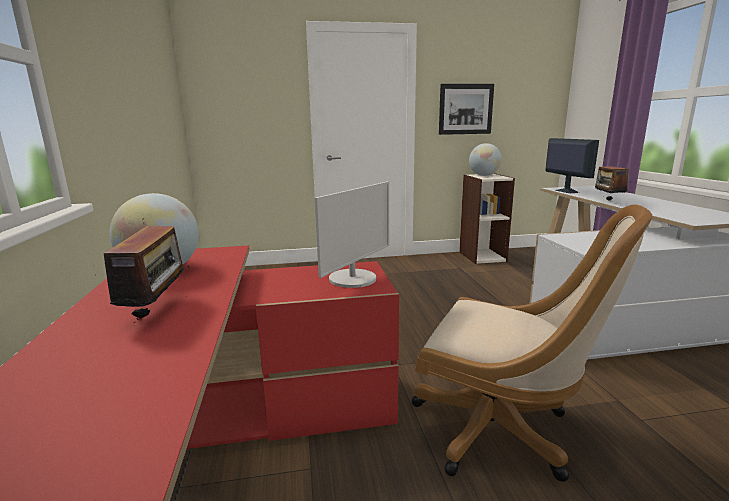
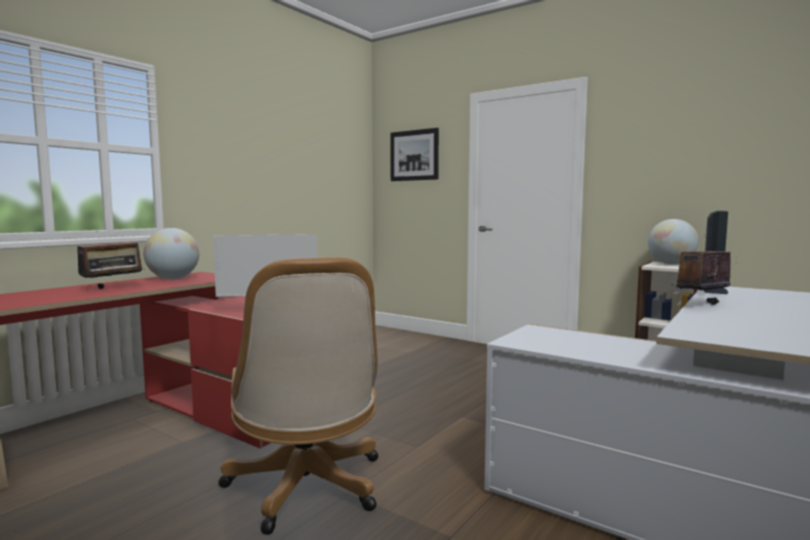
camera: 45 degrees right, 10 degrees down
(465, 109) = (655, 173): picture -> picture (414, 155)

